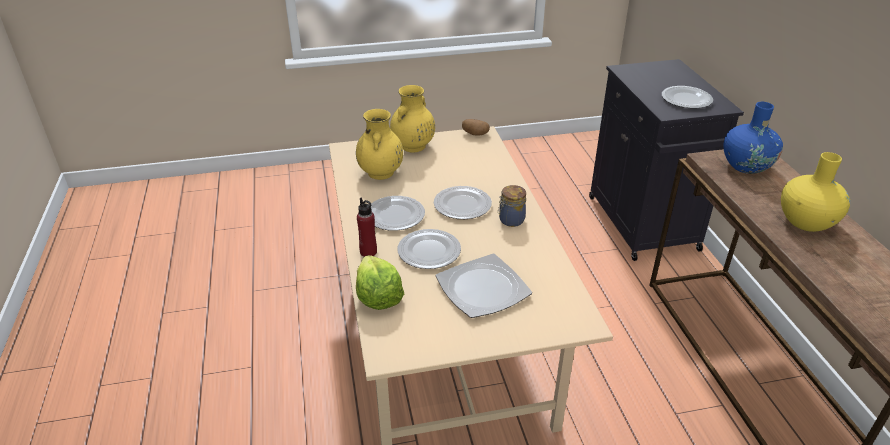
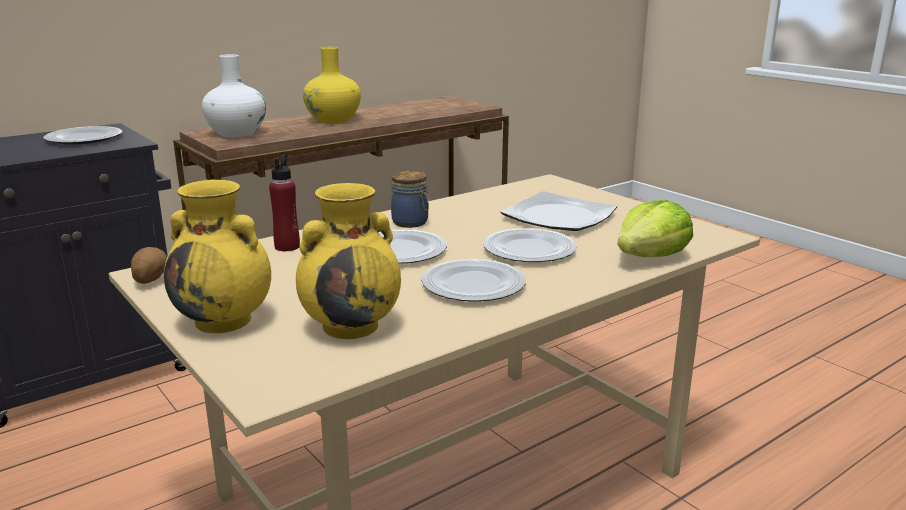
camera: 115 degrees left, 15 degrees down
(368, 252) = (580, 281): red bottle -> red bottle (287, 247)
(746, 166) = (236, 133): blue vase -> white vase

